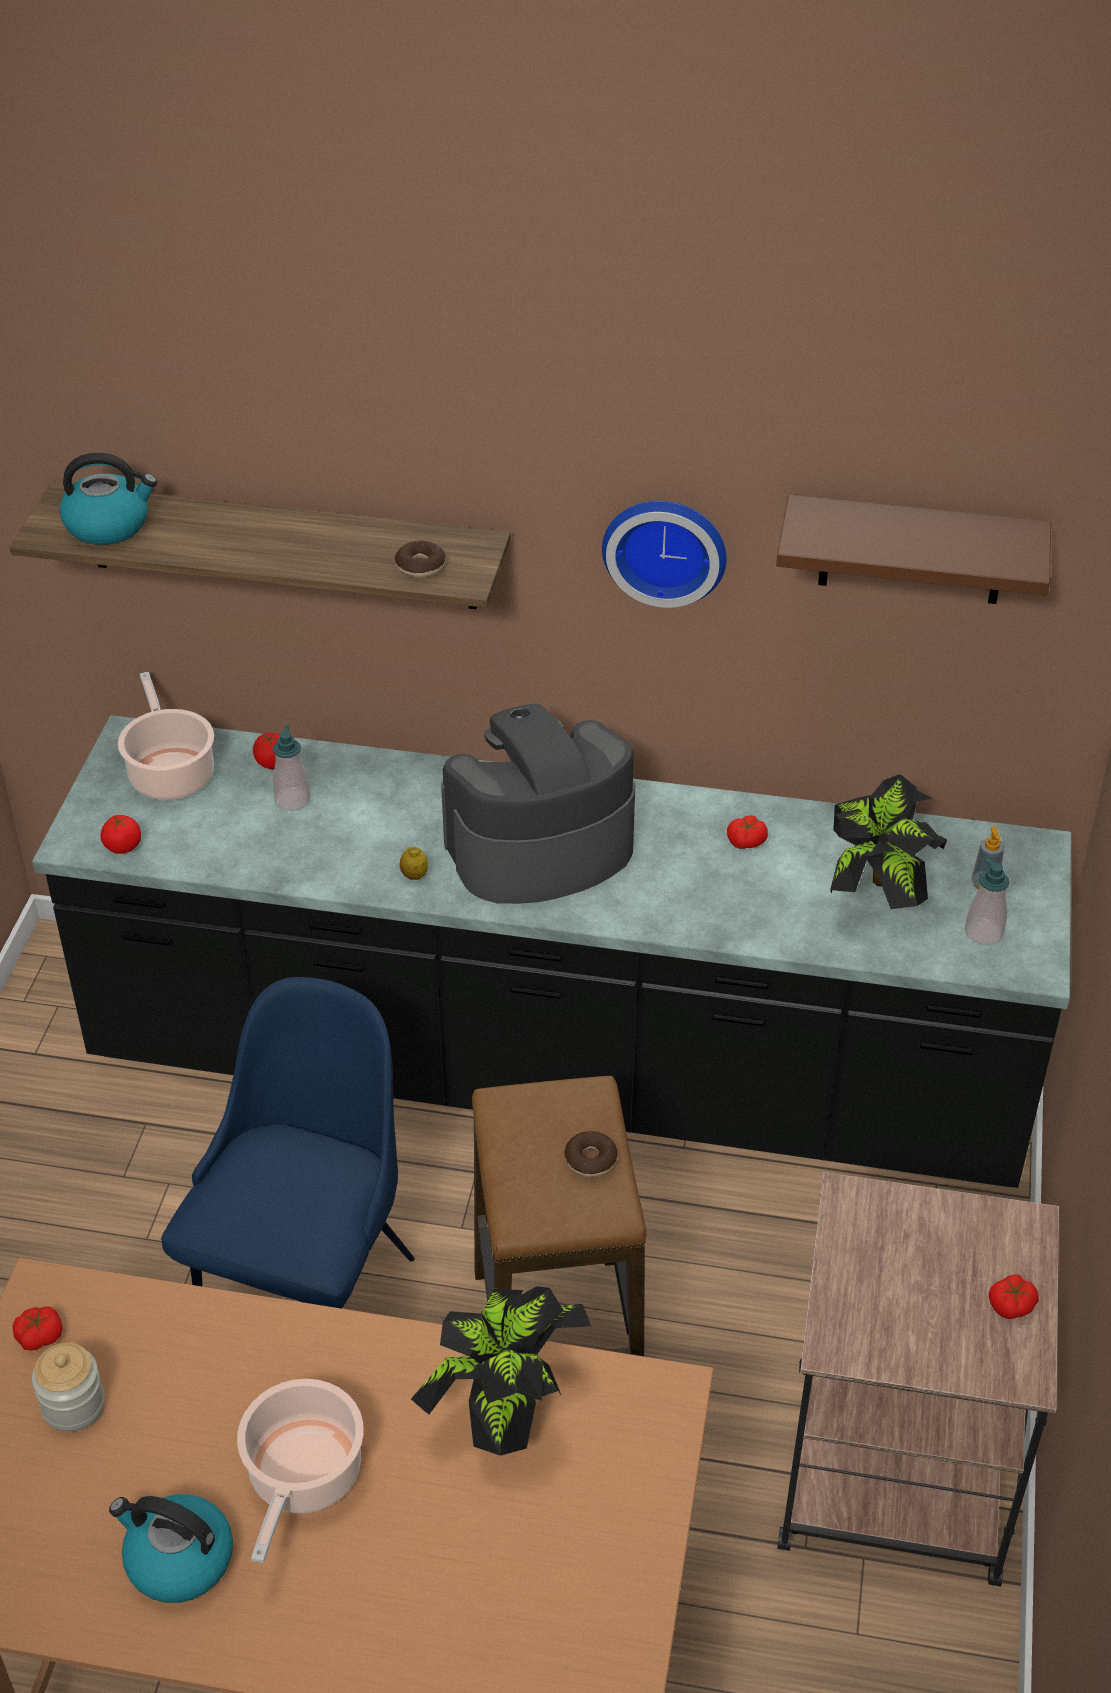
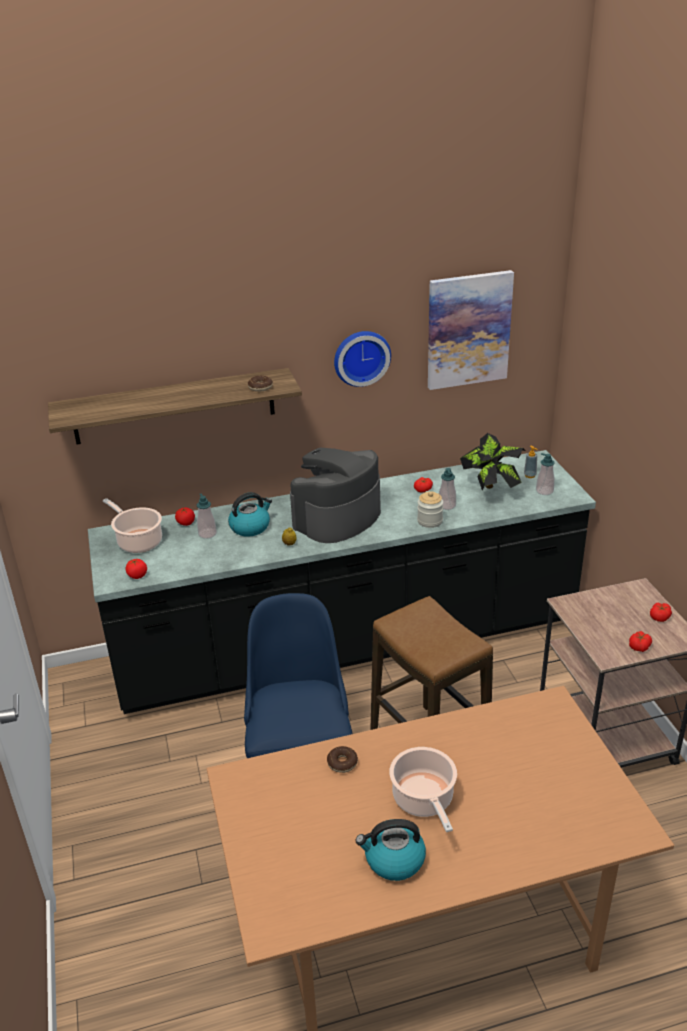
camera: 25 degrees left, 10 degrees down
(39, 1335) = (245, 795): tomato -> tomato (639, 646)
(73, 1405) = (287, 818): jar -> jar (430, 521)
(109, 525) = (94, 409): kettle -> kettle (250, 527)
(505, 1408) = (491, 735): potted plant -> none
(590, 1160) = (447, 628): donut -> donut (342, 763)
(762, 896) = (447, 505): none -> soap dispenser
(912, 550) = (468, 330): brown shelf -> picture

